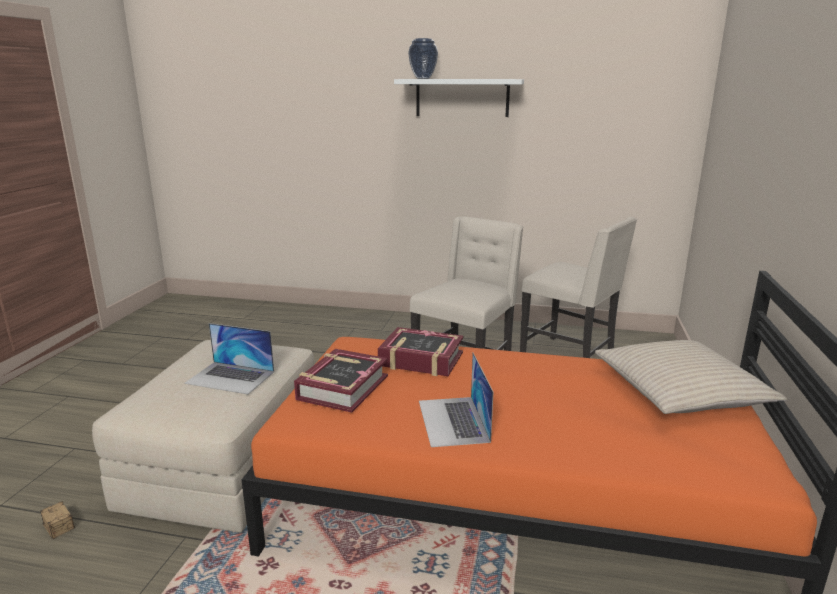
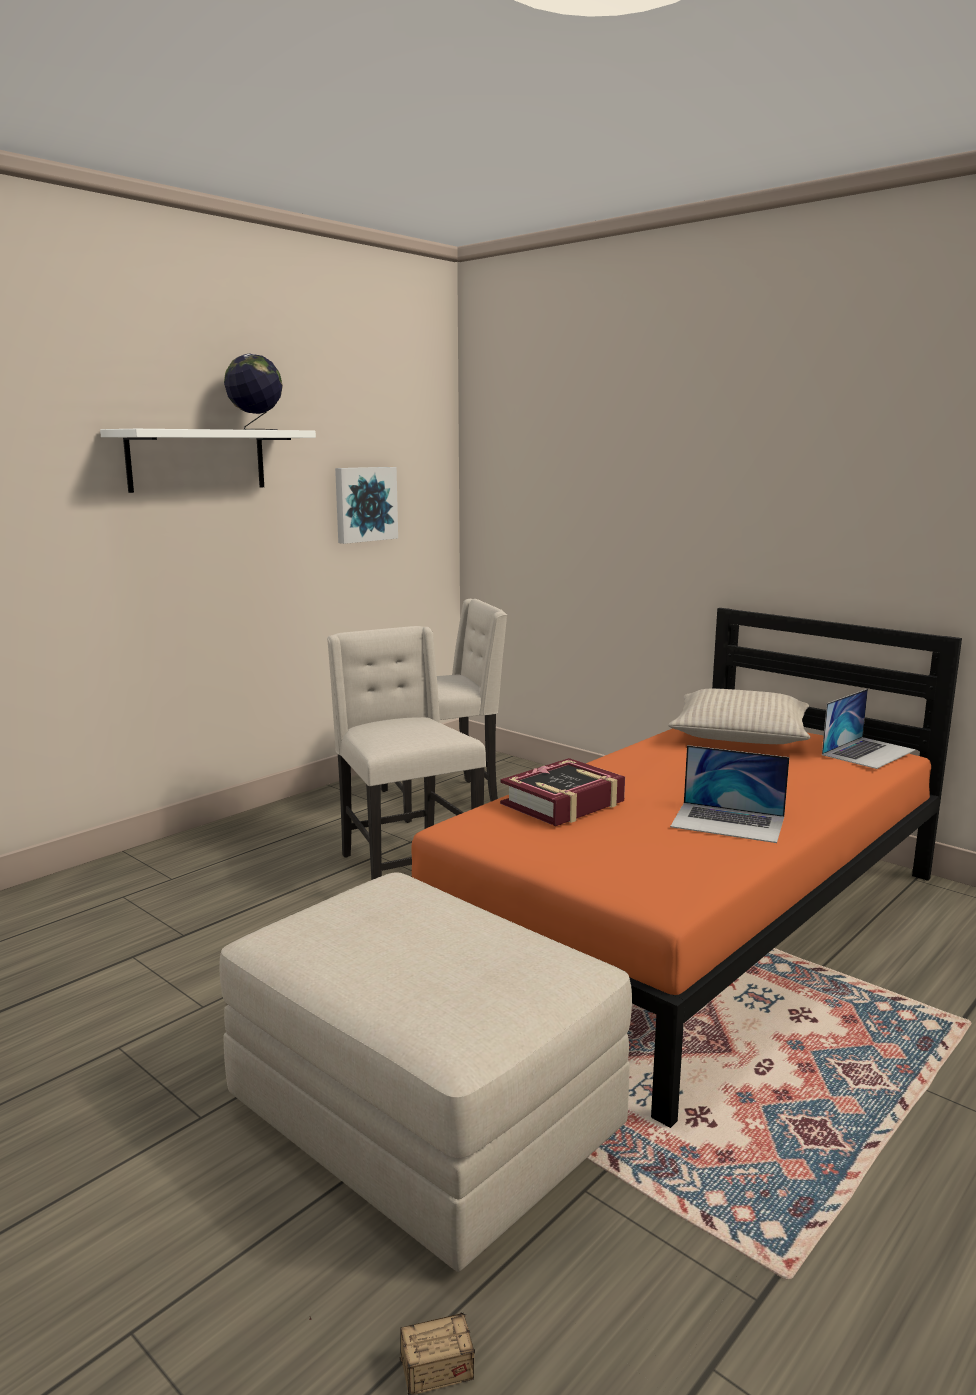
camera: 60 degrees left, 5 degrees down
(230, 377) = (445, 935): laptop -> laptop (868, 752)
(342, 387) = (597, 856): book -> none
(423, 78) = (153, 428): vase -> none
(491, 78) = (256, 429): none -> globe
(596, 134) = (364, 504): none -> picture

